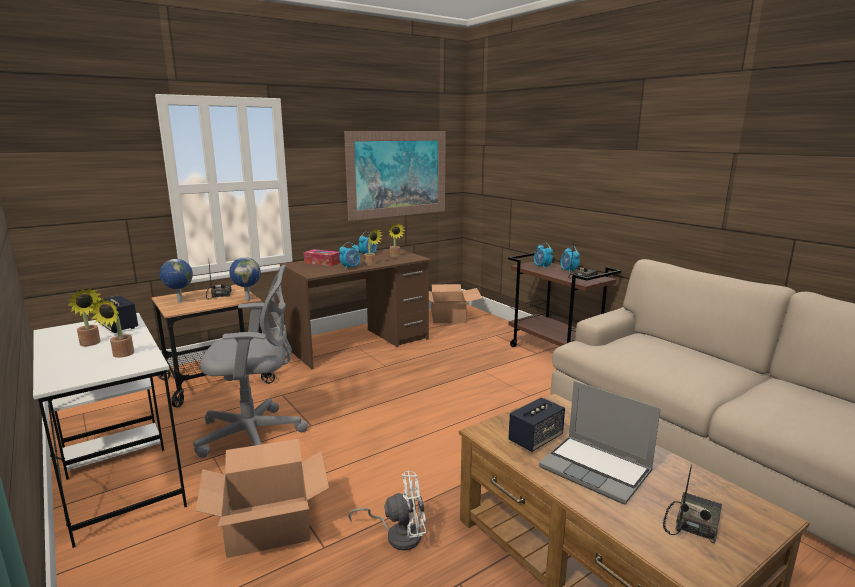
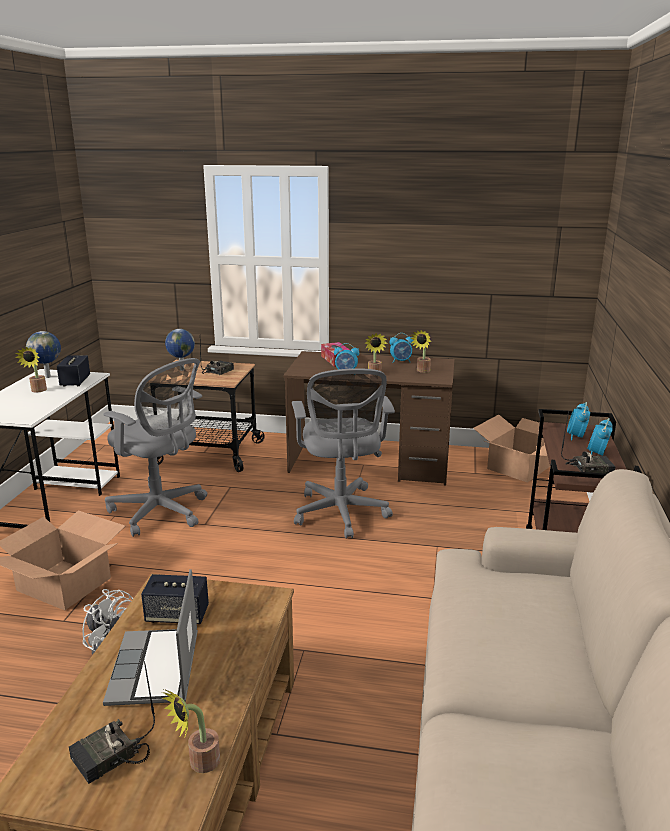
camera: 45 degrees right, 5 degrees up
(121, 355) = (30, 406): potted plant -> potted plant (199, 764)
(248, 299) = (226, 382): globe -> globe (48, 376)
(397, 174) = (480, 263): picture -> none
(397, 378) = (341, 514): none -> grey office chair
(691, 523) = (110, 758): radio -> radio turned 150 degrees clockwise

